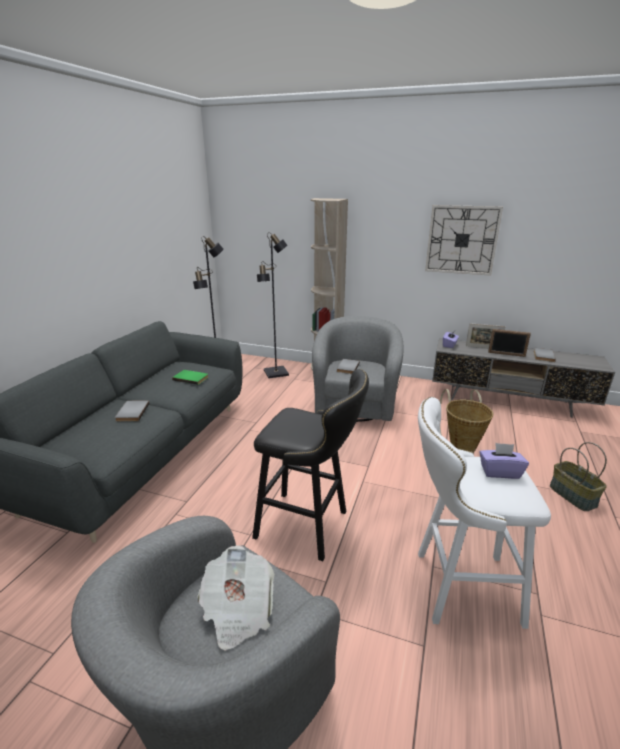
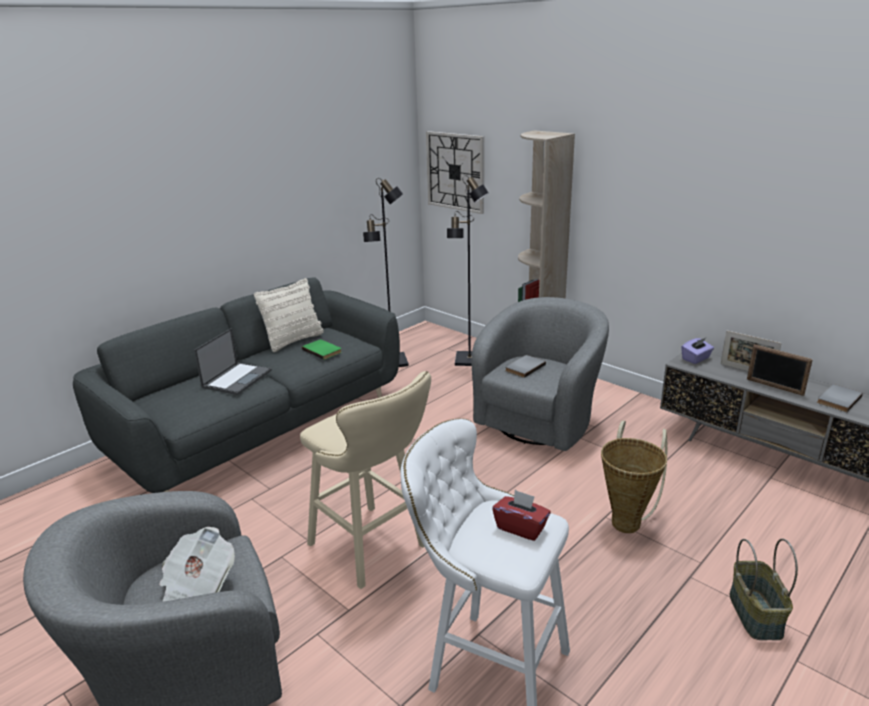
camera: 25 degrees right, 0 degrees up
(131, 412) = (237, 378): grey book -> laptop
(157, 375) = (293, 341): none -> beige pillow
(312, 527) = (375, 551): black stool -> beige stool
(462, 240) = (729, 203): wall clock -> wall clock (455, 171)
(499, 472) = (521, 527): purple tissue box -> red tissue box

